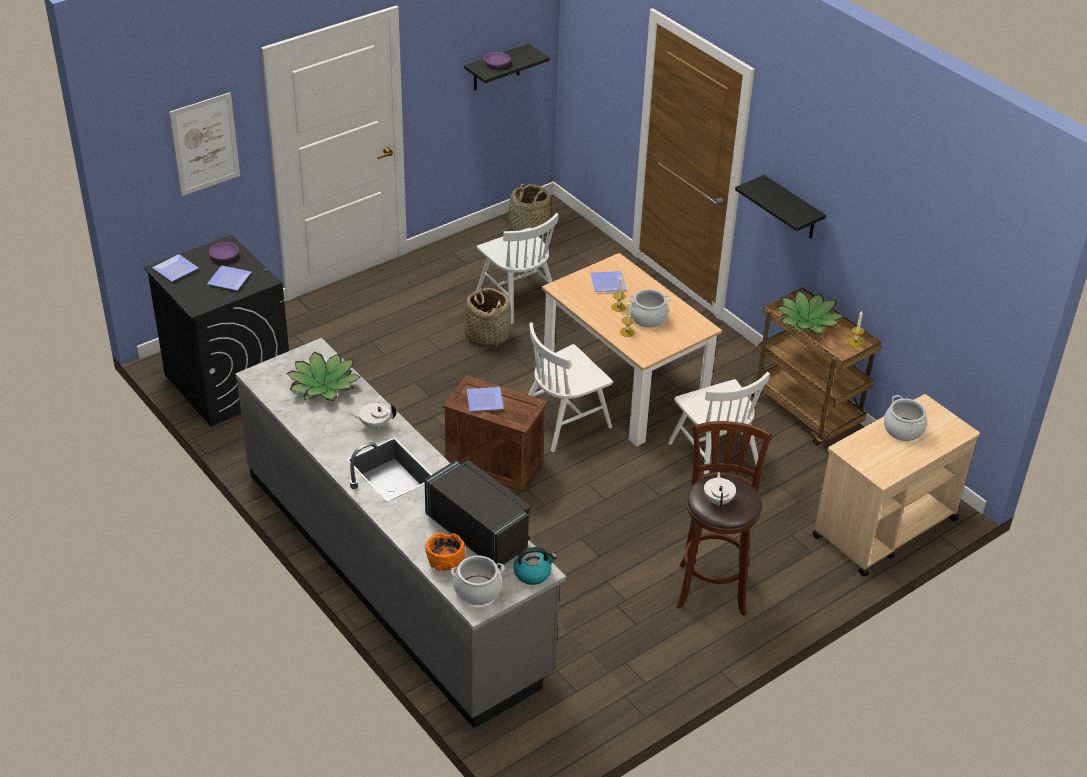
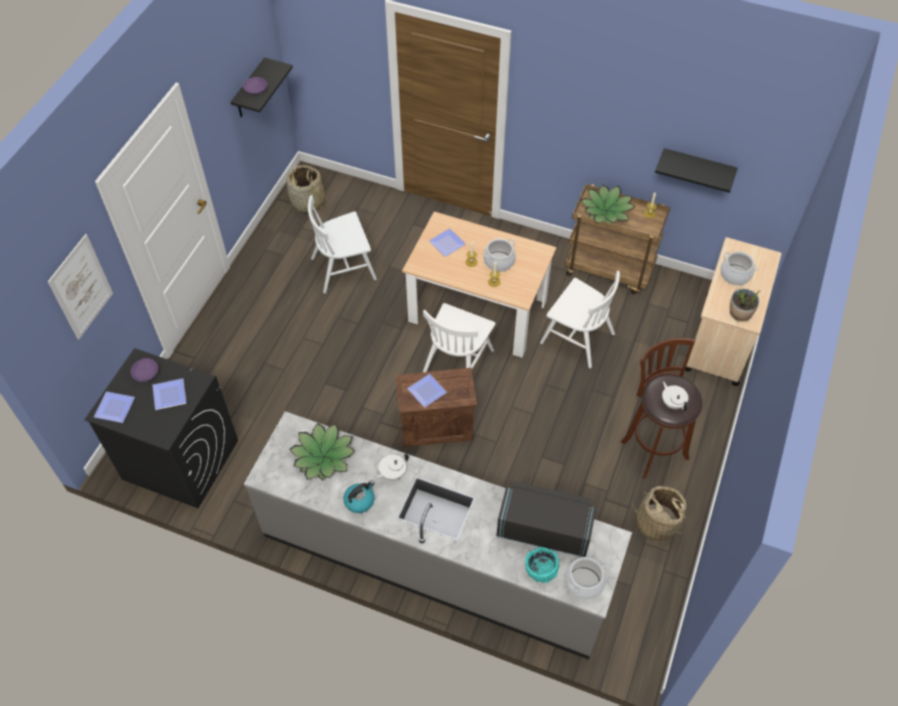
camera: 30 degrees left, 15 degrees up
(445, 561) = (541, 570): orange bowl -> turquoise bowl
(487, 335) = (347, 314): basket -> basket (656, 522)
(517, 297) = (344, 268): white chair -> white chair turned 135 degrees clockwise
(533, 573) = (608, 543): kettle -> kettle (359, 500)
(792, 209) = (566, 129): black shelf -> black shelf (697, 168)
(874, 464) = (739, 314): none -> potted plant

